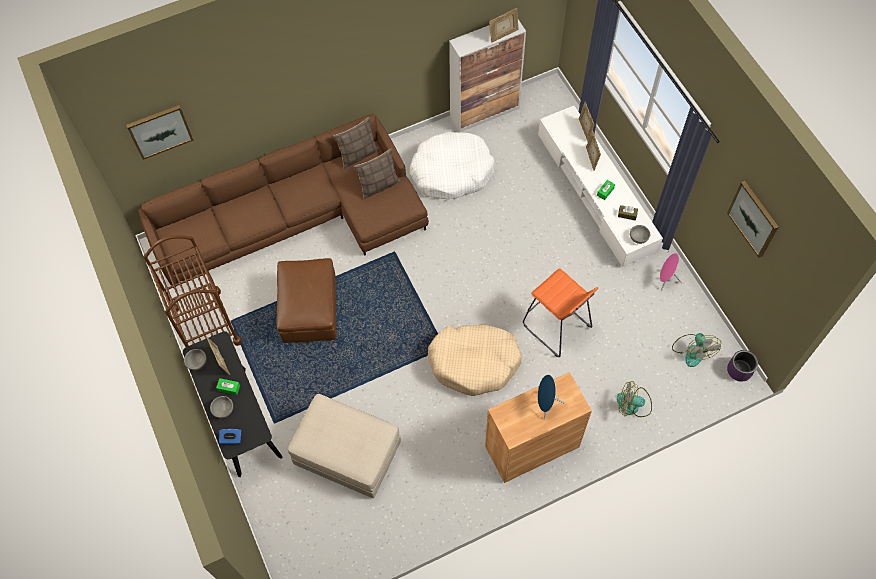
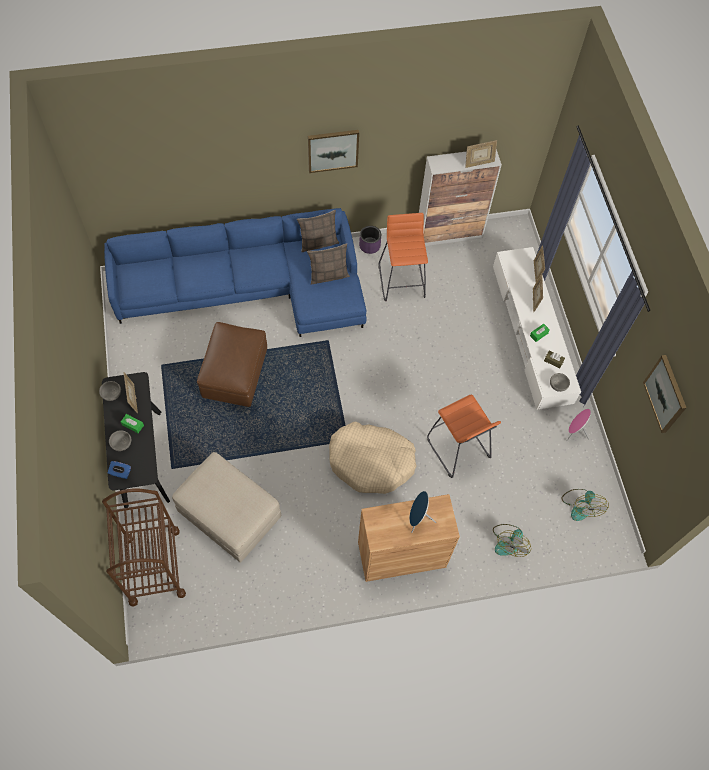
camera: 10 degrees right, 0 degrees up
(160, 131) = (135, 174): picture -> picture (333, 150)
(206, 325) = (138, 363): brown cart -> brown cart (154, 566)
(298, 218) = (249, 288): brown sofa -> blue sofa
(451, 172) = (402, 280): white dog bed -> orange stool
(633, 405) = (509, 541): fan -> fan turned 90 degrees counterclockwise
(739, 370) = (620, 536): purple planter -> purple planter (370, 245)

